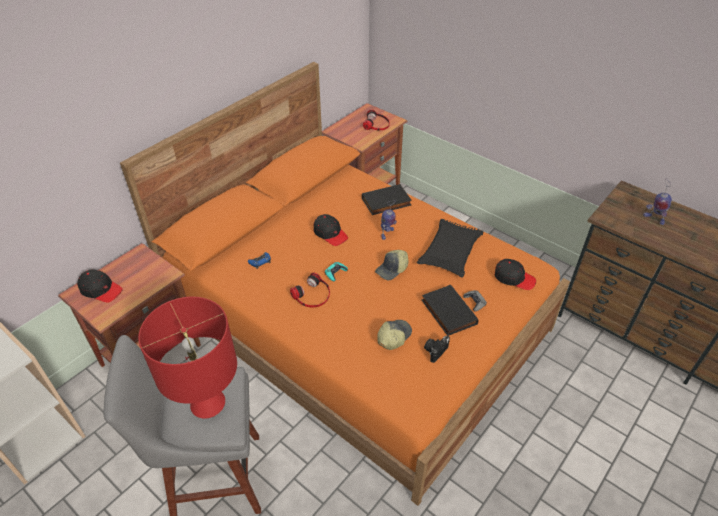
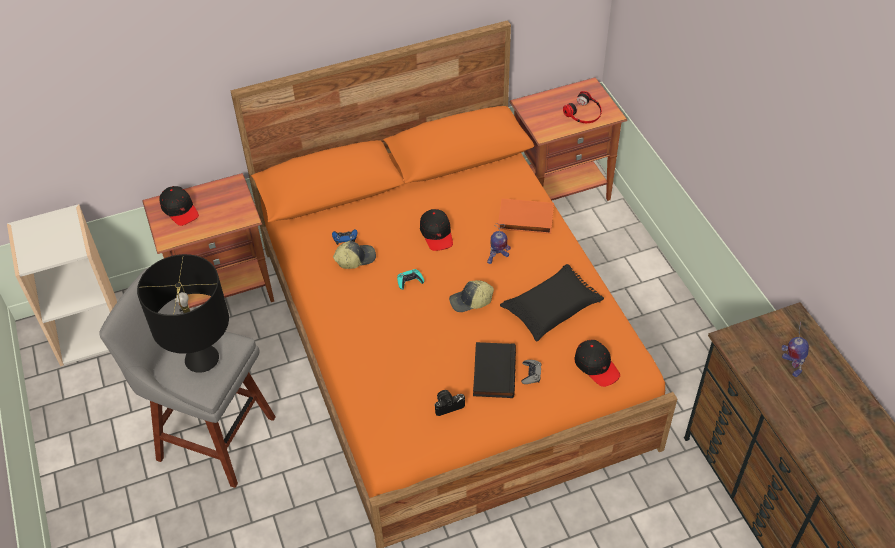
camera: 30 degrees right, 5 degrees up
(208, 405) = (203, 361): red table lamp -> black table lamp
(312, 295) = (371, 295): headphones -> none
(386, 202) = (525, 220): black book -> orange book
(393, 336) = (416, 372): cap -> cap (355, 258)

